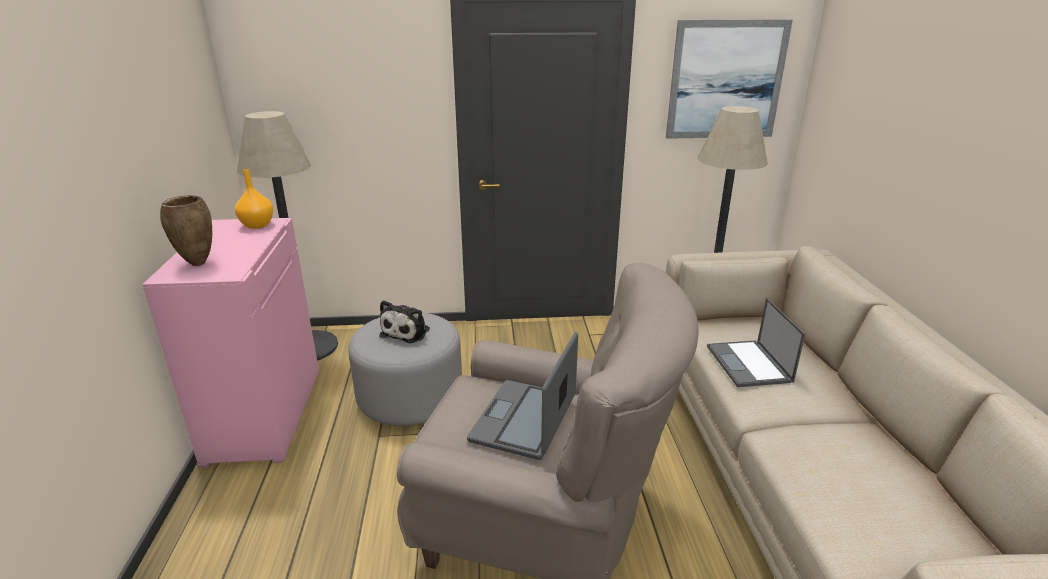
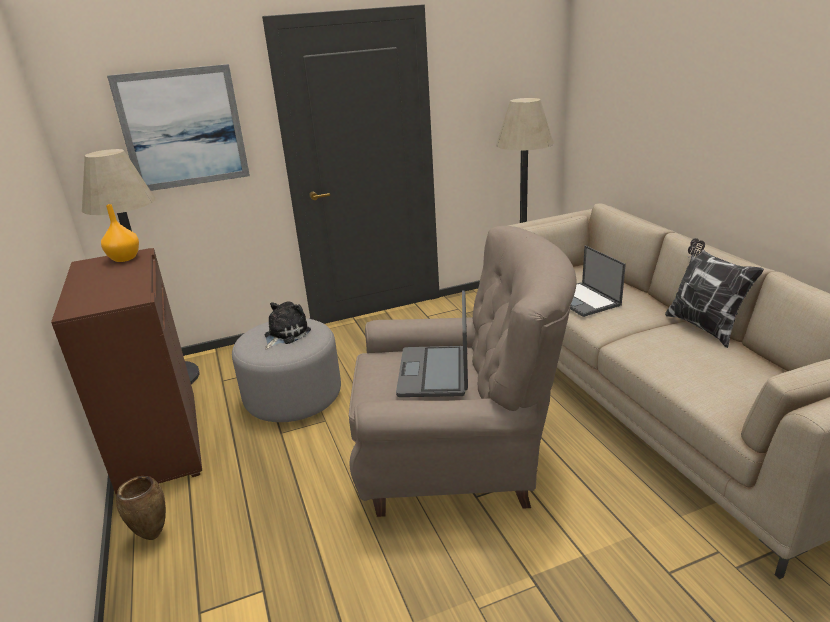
camera: 15 degrees left, 0 degrees up
(197, 264) = (93, 297): brown vase -> brown vase (152, 537)
(264, 414) = (158, 442): pink cabinet -> brown cabinet
(407, 331) = (285, 334): plush toy -> plush toy turned 150 degrees counterclockwise
(726, 80) = (505, 78): picture -> picture (183, 128)
(891, 438) = (703, 326): none -> pillow

